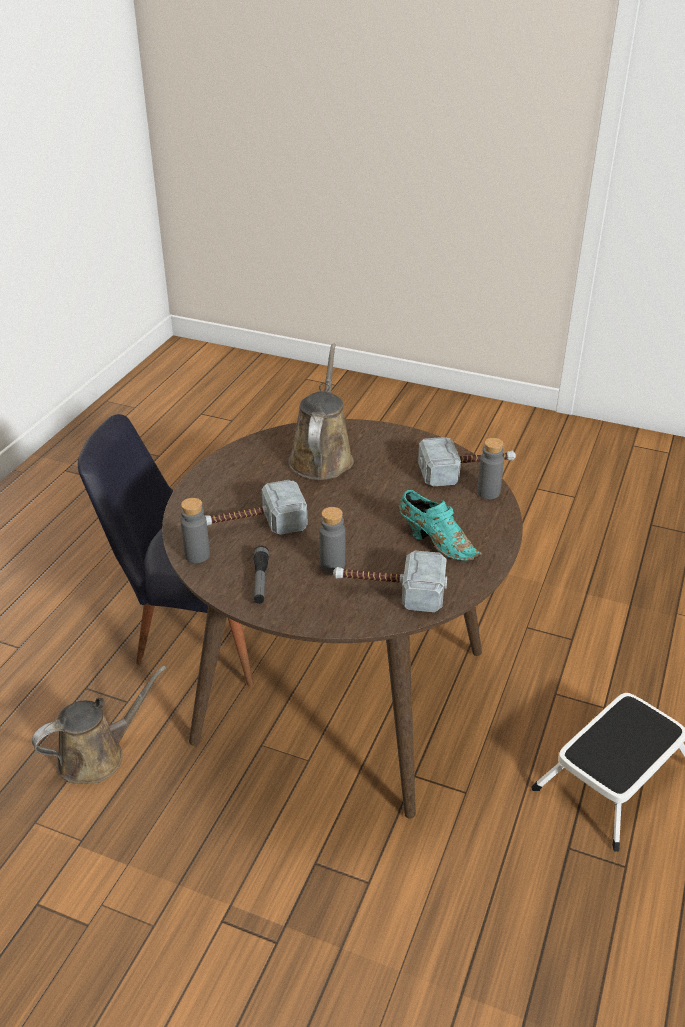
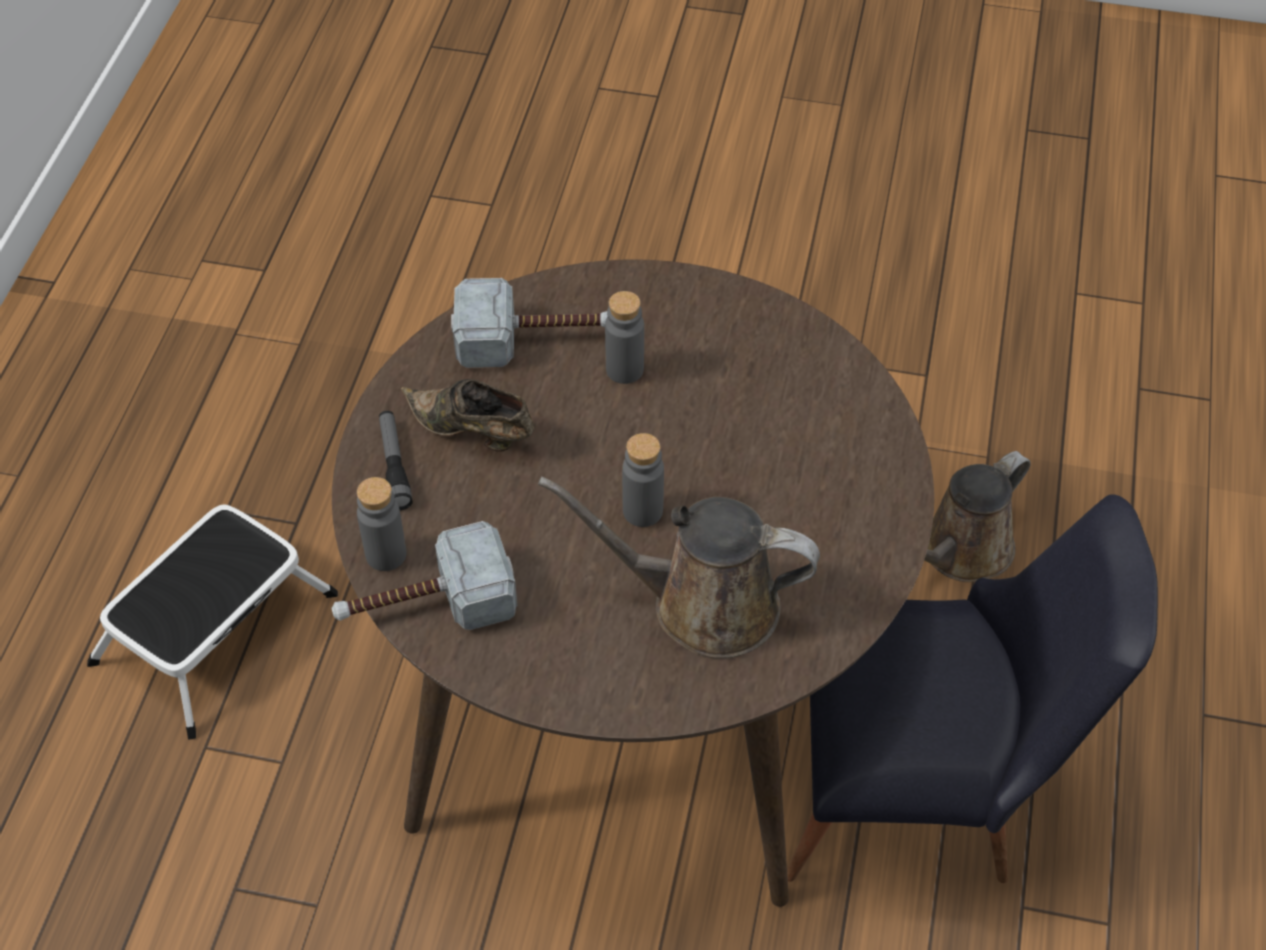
camera: 170 degrees right, 15 degrees up
(197, 555) = (829, 359): grey bottle -> grey bottle (642, 511)
(254, 524) = (767, 427): hammer -> none
(260, 580) = (721, 330): flashlight -> flashlight (394, 465)
(322, 457) = (702, 604): brown watering can -> brown watering can turned 105 degrees clockwise
(436, 542) = (472, 433): turquoise shoe -> brown shoe

